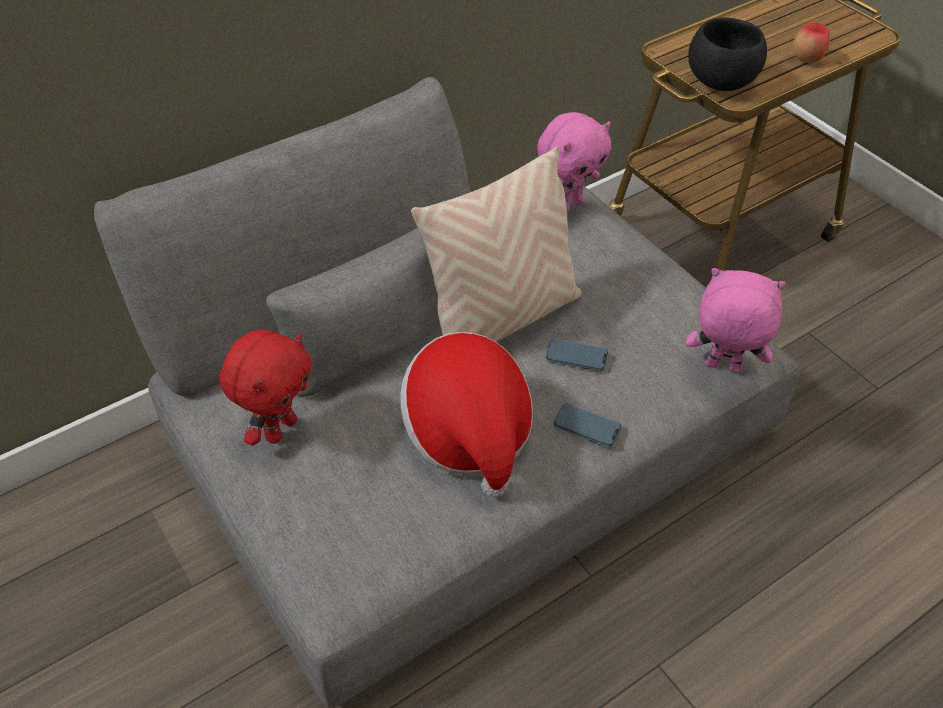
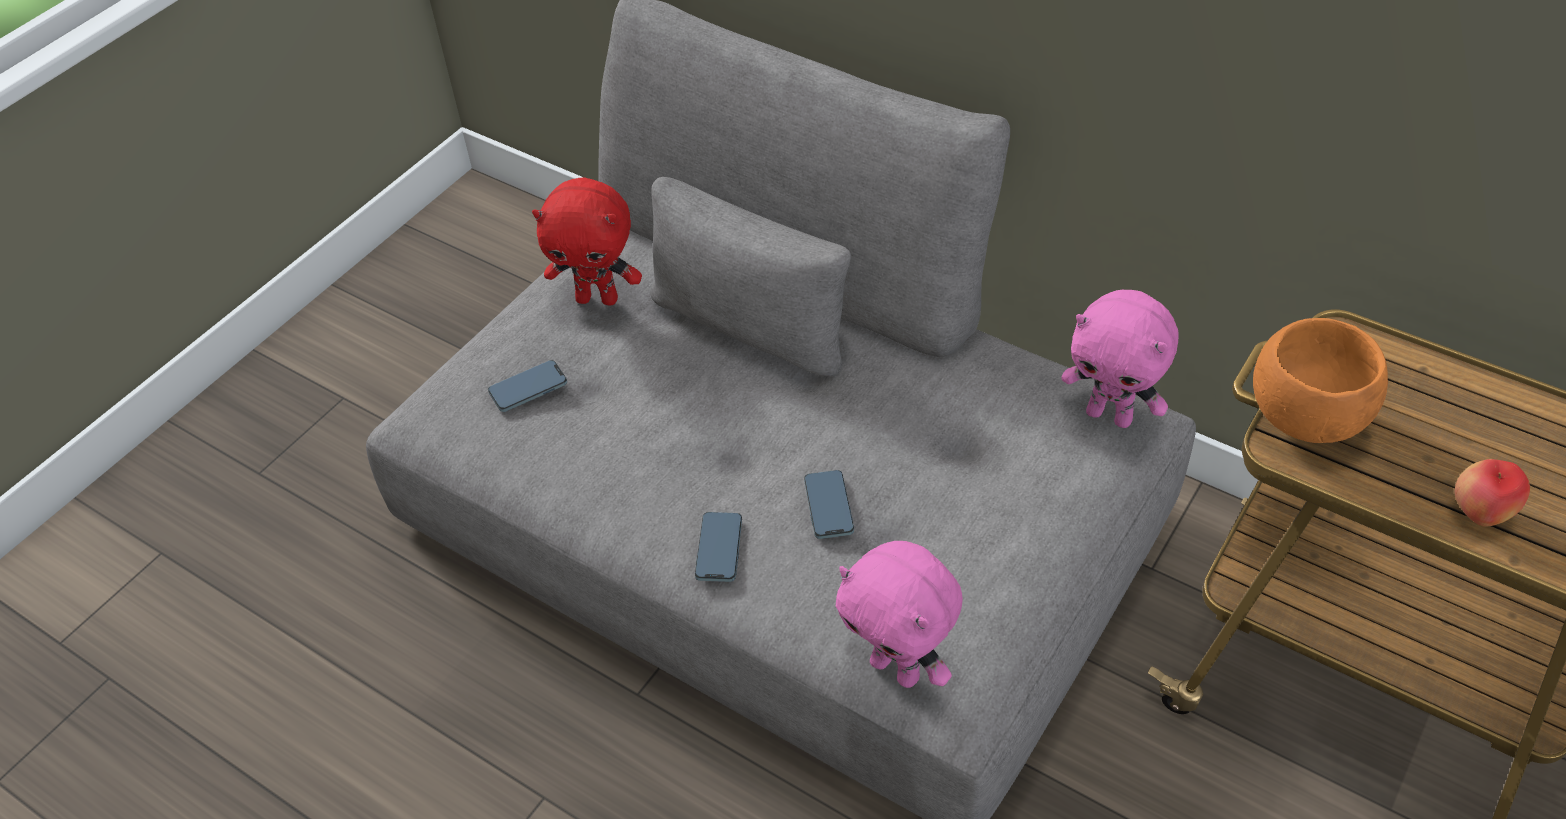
camera: 70 degrees right, 0 degrees up
(355, 504) = (528, 389): none -> phone
(468, 434) = (659, 445): hat -> none
(503, 319) = (854, 418): beige pillow -> none
(721, 83) = (1306, 419): black bowl -> orange bowl
(722, 368) = (897, 669): pink plush toy -> pink plush toy turned 135 degrees clockwise

